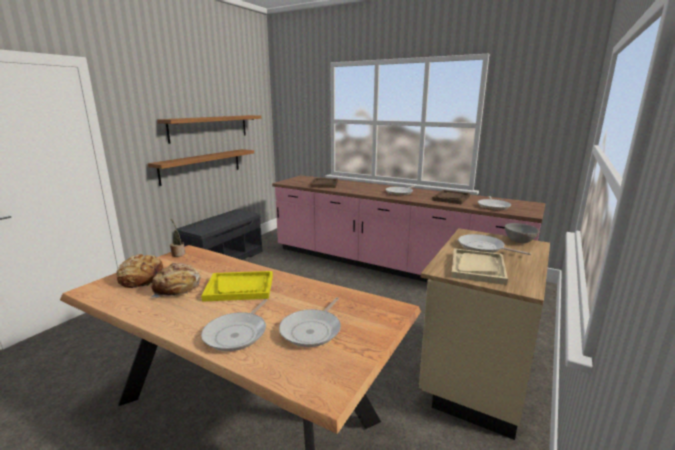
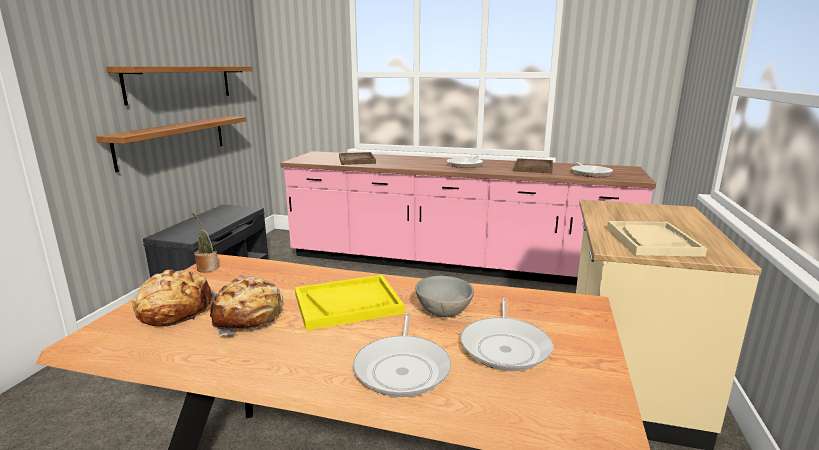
camera: 15 degrees left, 0 degrees up
(483, 248) = (633, 218): frying pan -> none
(519, 241) = (663, 208): grey bowl -> grey bowl (444, 312)

